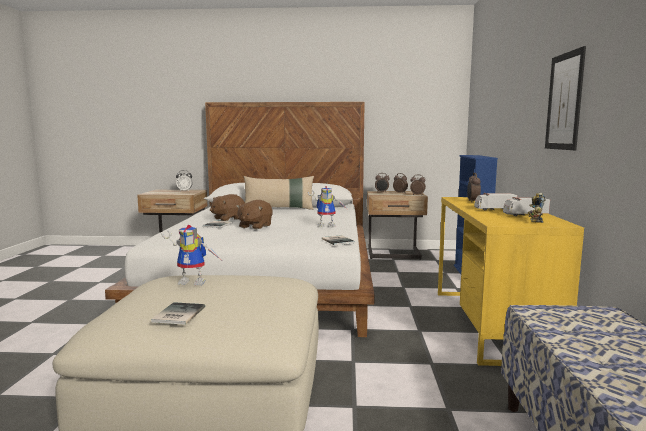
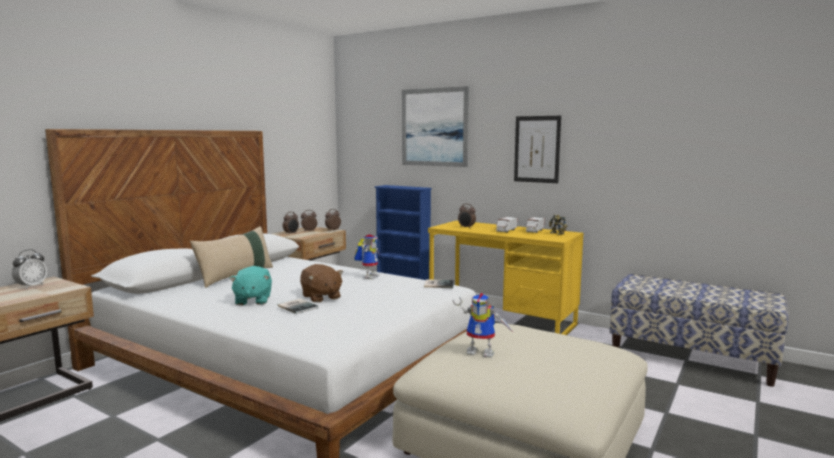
camera: 60 degrees left, 0 degrees up
(177, 315) = (576, 368): book -> none
(195, 282) = (483, 352): toy robot -> toy robot turned 75 degrees clockwise
(228, 218) = (252, 300): brown plush toy -> turquoise plush toy
(507, 86) = (434, 127): none -> picture

